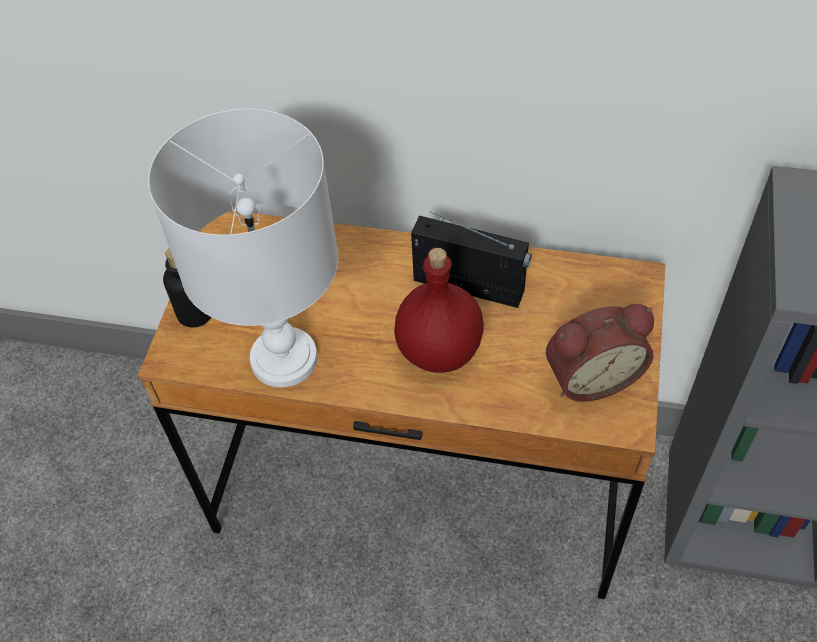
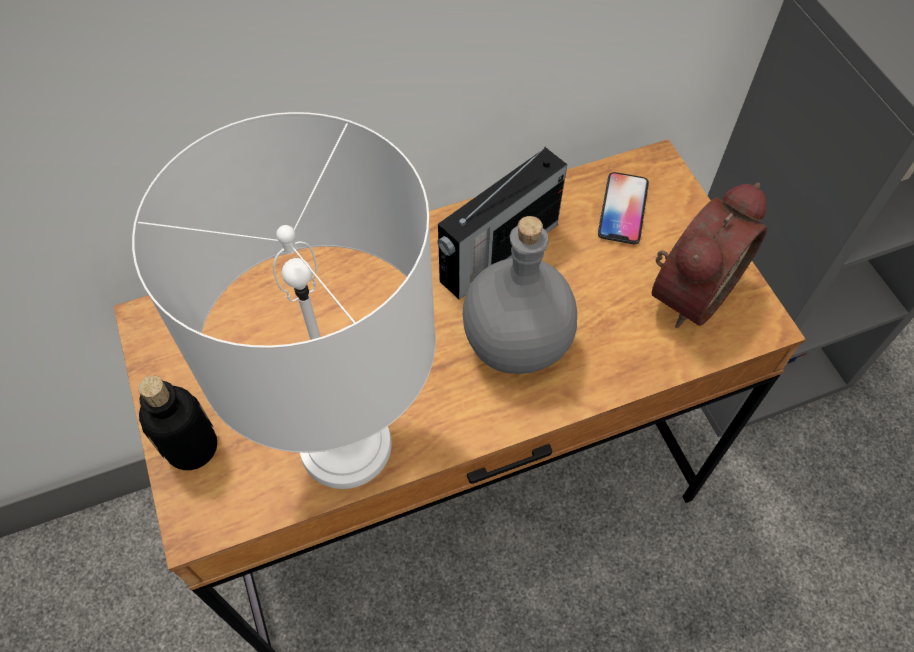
camera: 35 degrees left, 5 degrees up
(440, 349) = (516, 340): red bottle -> grey bottle
(470, 286) = (497, 254): radio -> radio turned 150 degrees clockwise
(587, 297) = (623, 209): none -> phone

